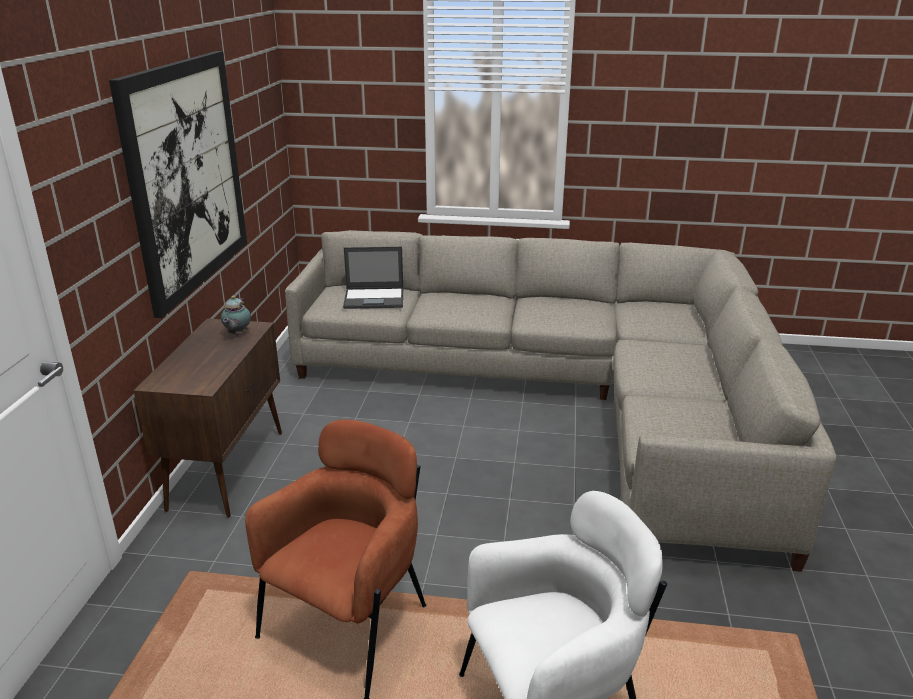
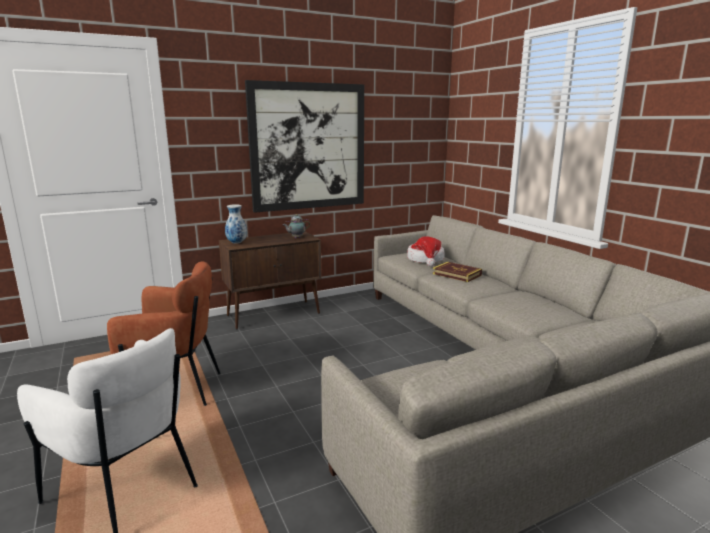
camera: 55 degrees right, 10 degrees down
(182, 381) = (236, 243): none -> vase
(375, 298) = (426, 260): laptop -> hat
(447, 304) = (457, 274): none -> book

